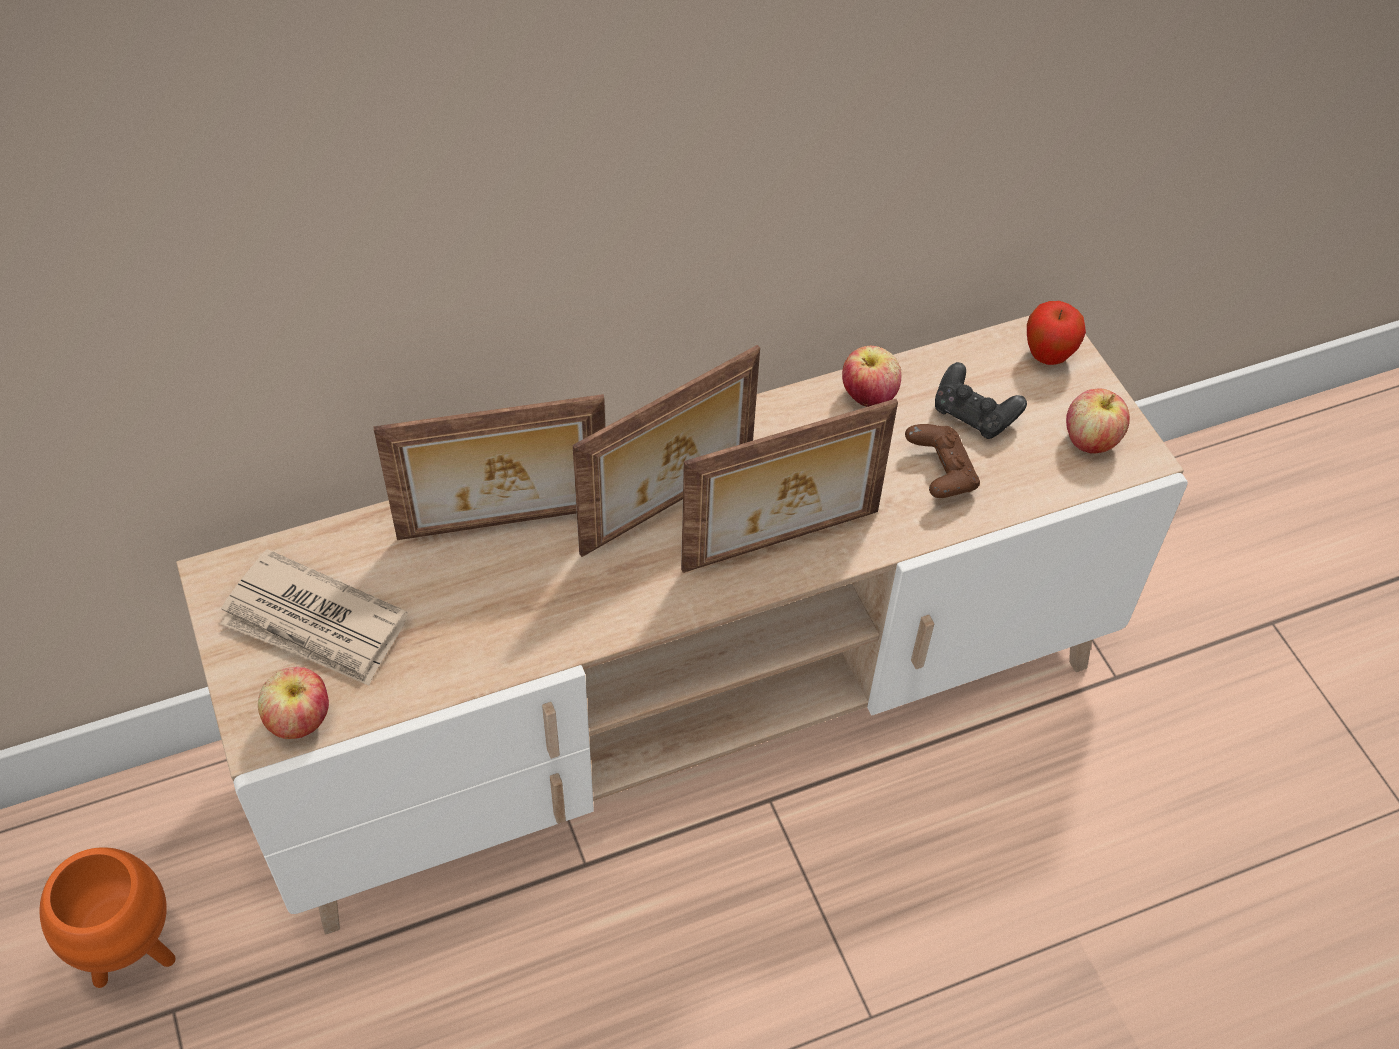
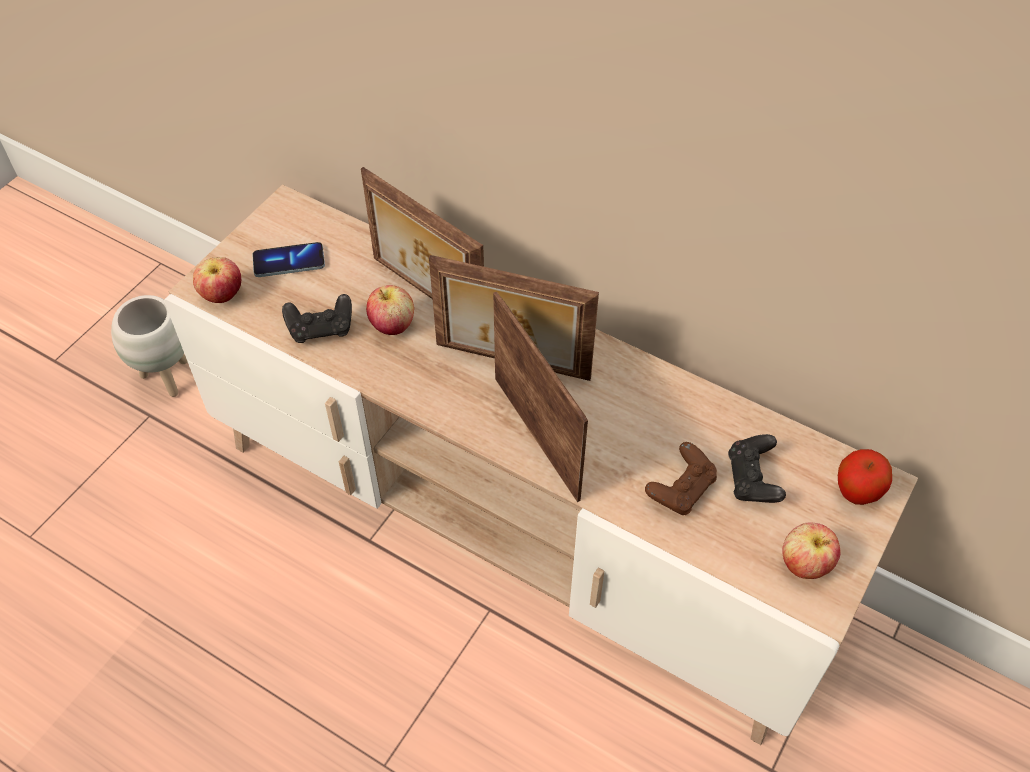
camera: 55 degrees right, 0 degrees up
(133, 953) = (168, 377): orange planter -> white planter
(315, 624) = (289, 261): newspaper -> phone
(453, 650) = (321, 329): none -> black game controller
(782, 543) = (539, 436): picture frame -> picture frame turned 150 degrees counterclockwise
(868, 396) = (706, 411): apple -> apple (392, 325)

